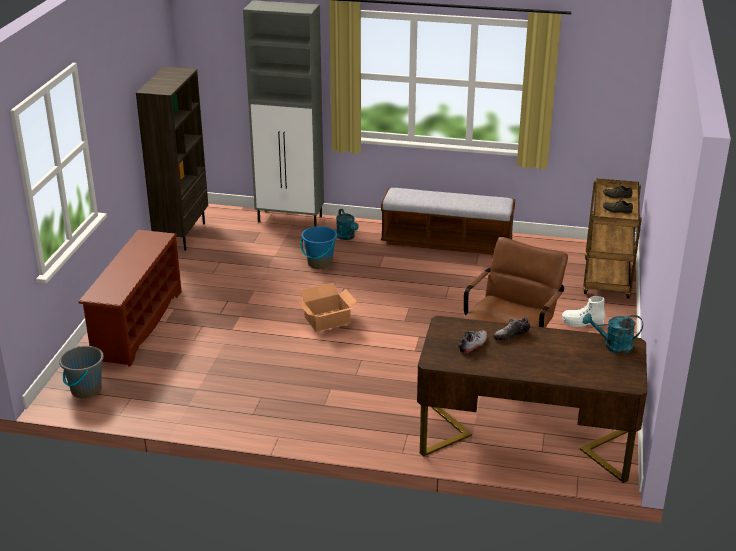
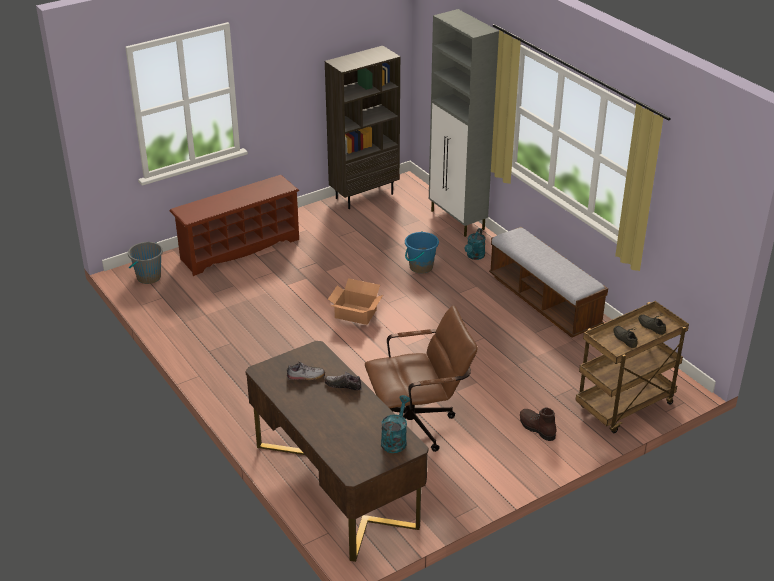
camera: 45 degrees right, 5 degrees up
(582, 323) = (536, 428): white boot -> brown boot
(613, 346) = (395, 440): turquoise watering can -> turquoise watering can turned 60 degrees clockwise

